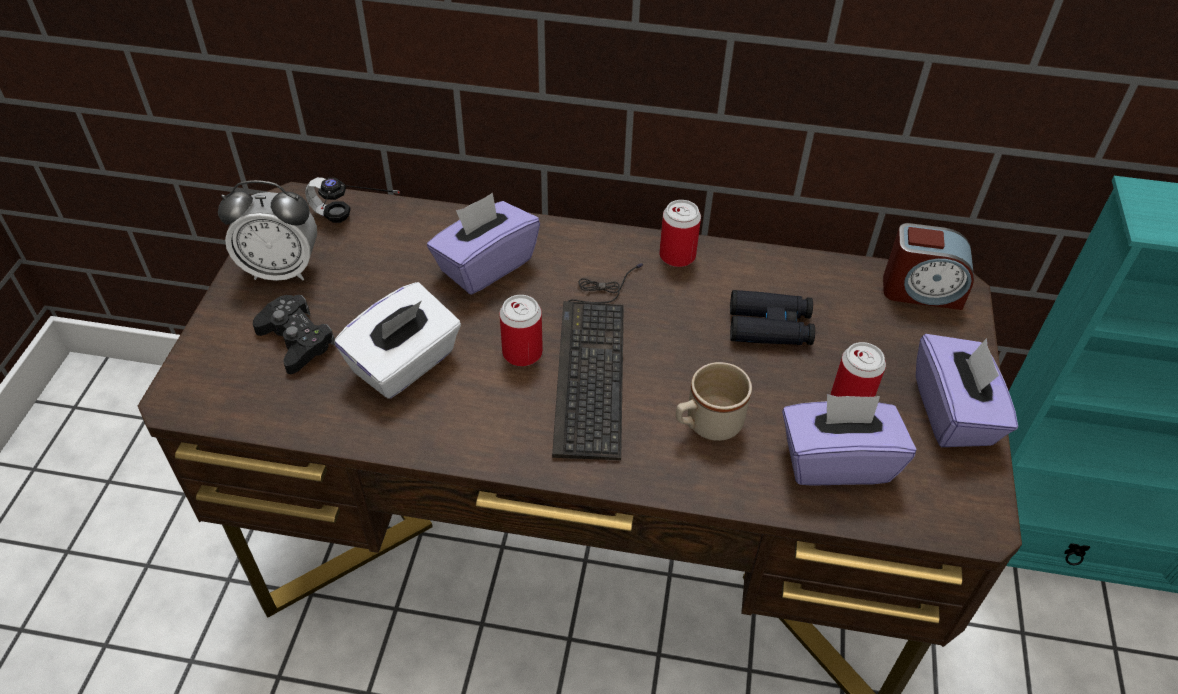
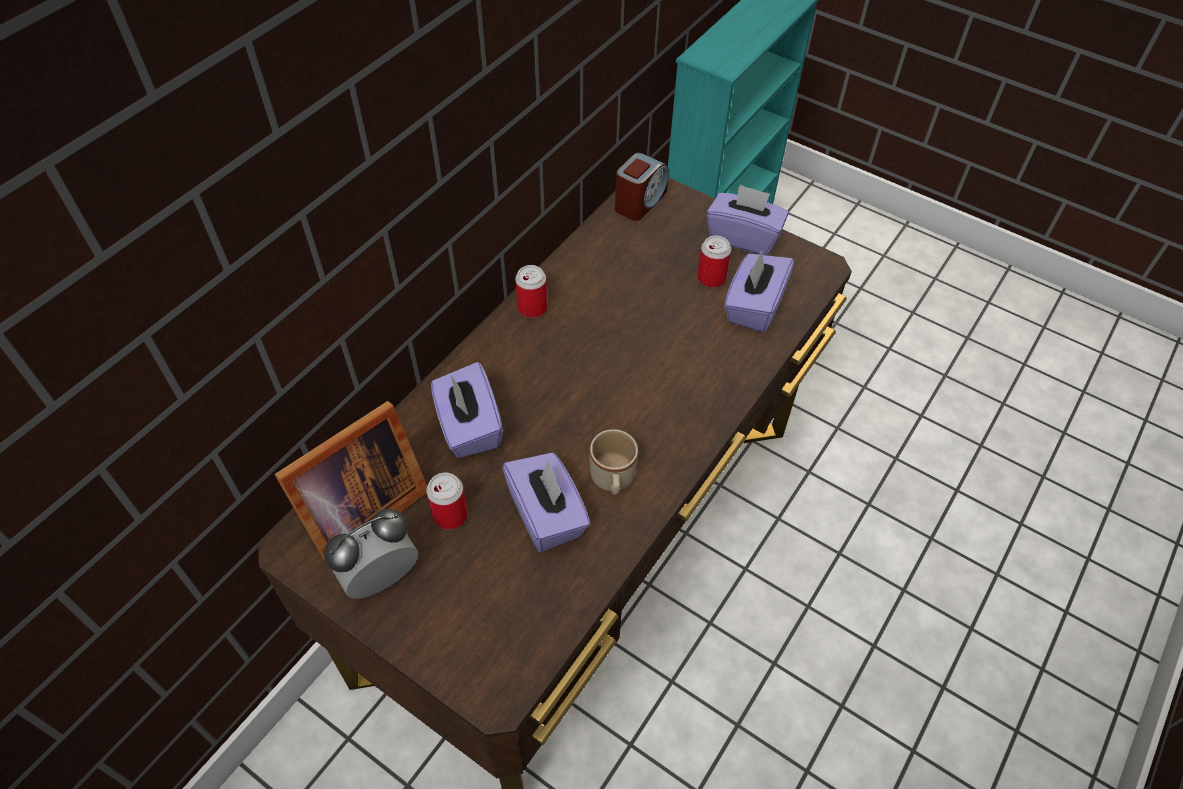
camera: 65 degrees left, 5 degrees up
(282, 270) = (381, 578): alarm clock -> alarm clock turned 150 degrees counterclockwise
(296, 340) = (477, 587): black game controller -> none
(349, 227) = (358, 511): headphones -> picture frame
(405, 364) = (547, 515): white tissue box -> purple tissue box
(522, 353) = (577, 435): can -> can (450, 515)
(595, 358) = (605, 394): keyboard -> none
(706, 424) = (695, 357): beige mug -> beige mug (612, 480)
(770, 326) = (629, 288): black binoculars -> none

